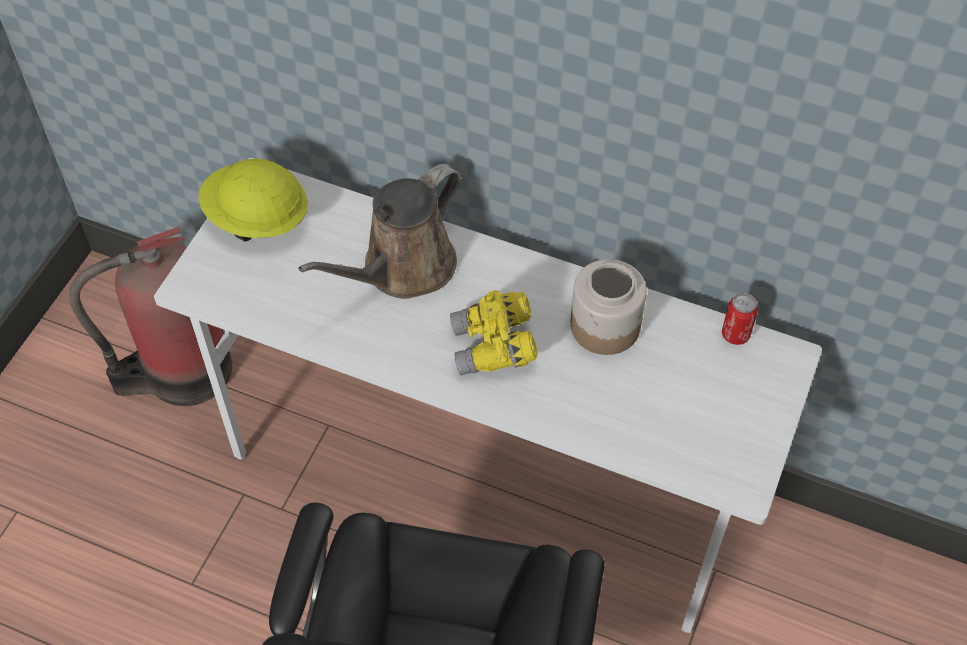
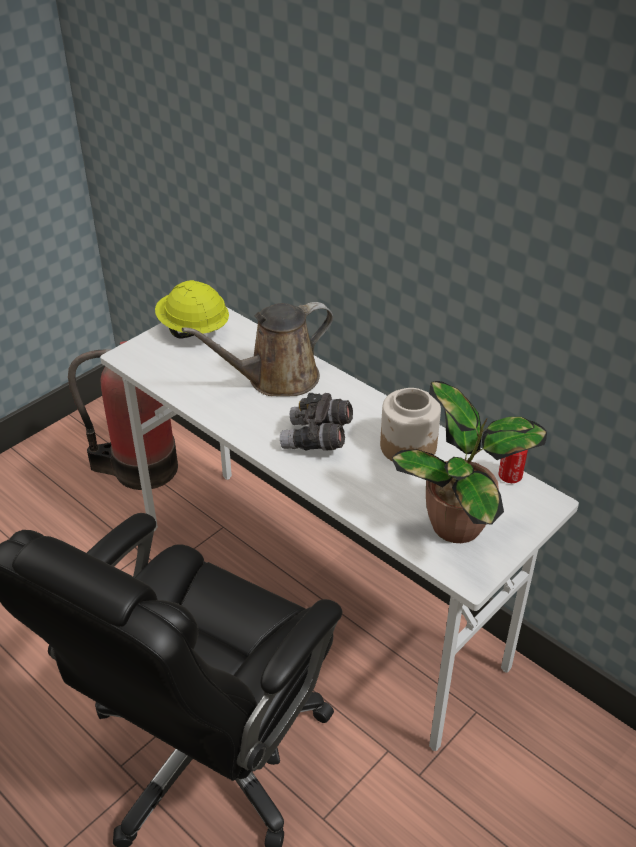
camera: 20 degrees right, 15 degrees down
(494, 347) = (317, 439): yellow binoculars -> grey binoculars
(708, 421) = (460, 526): none -> potted plant

